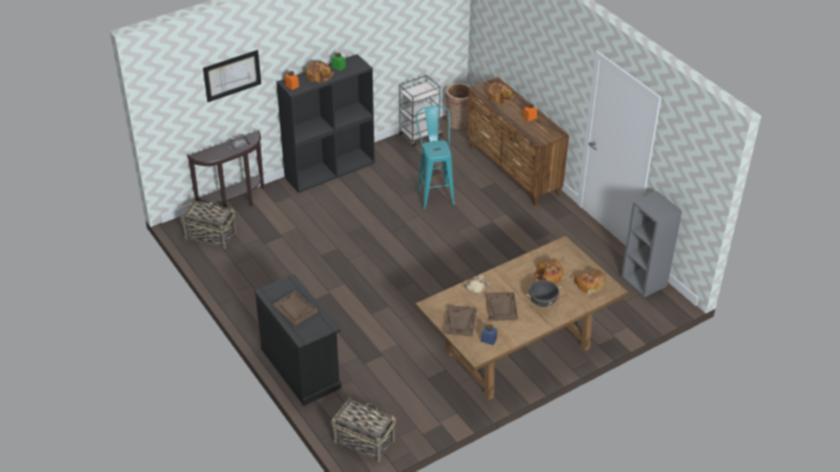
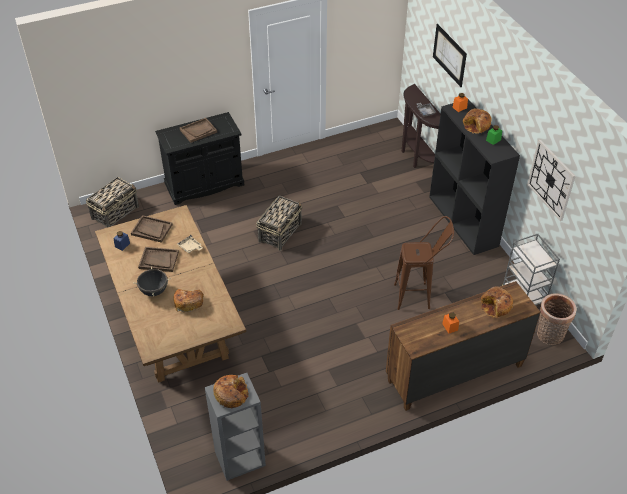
camera: 100 degrees right, 5 degrees up
(210, 235) = (376, 142): basket -> basket (280, 232)
(394, 34) = (551, 180): none -> wall clock
(434, 193) = (418, 296): turquoise stool -> brown stool
(589, 284) = (166, 333): bread -> bread (231, 394)

